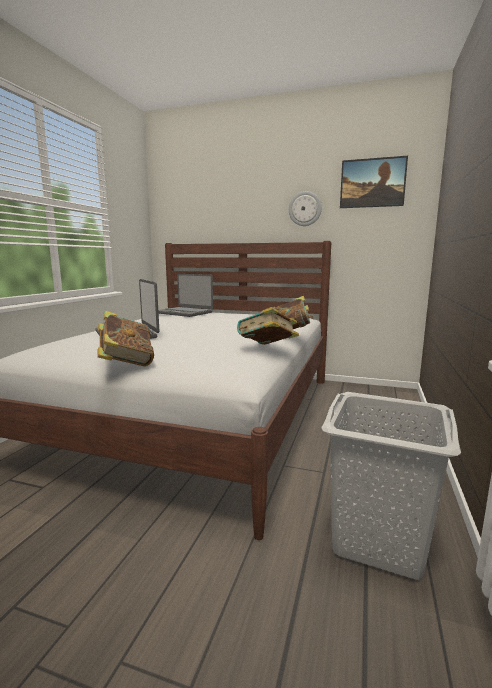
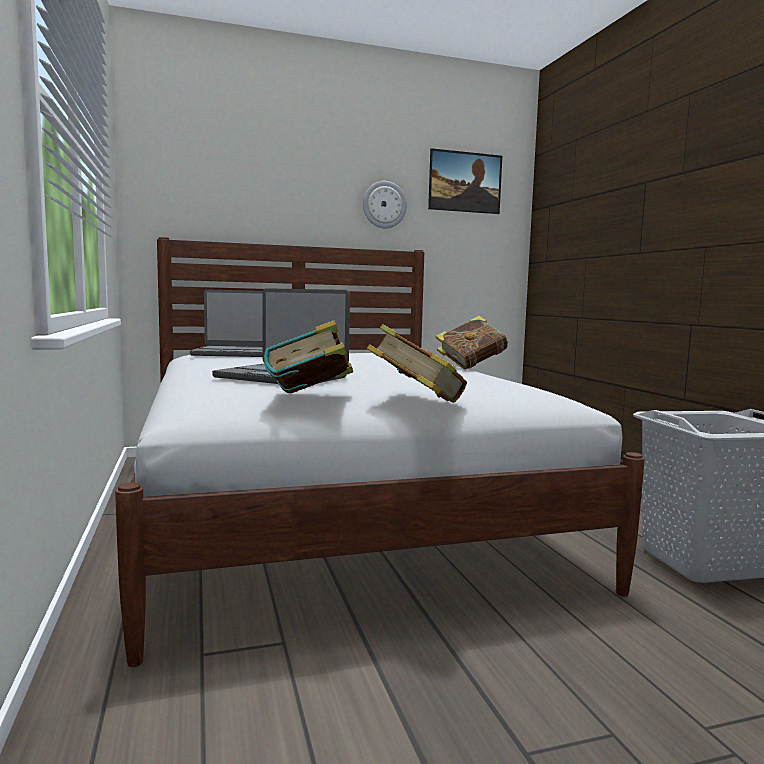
camera: 35 degrees left, 5 degrees down
(267, 349) = (510, 378): book -> book (310, 398)

